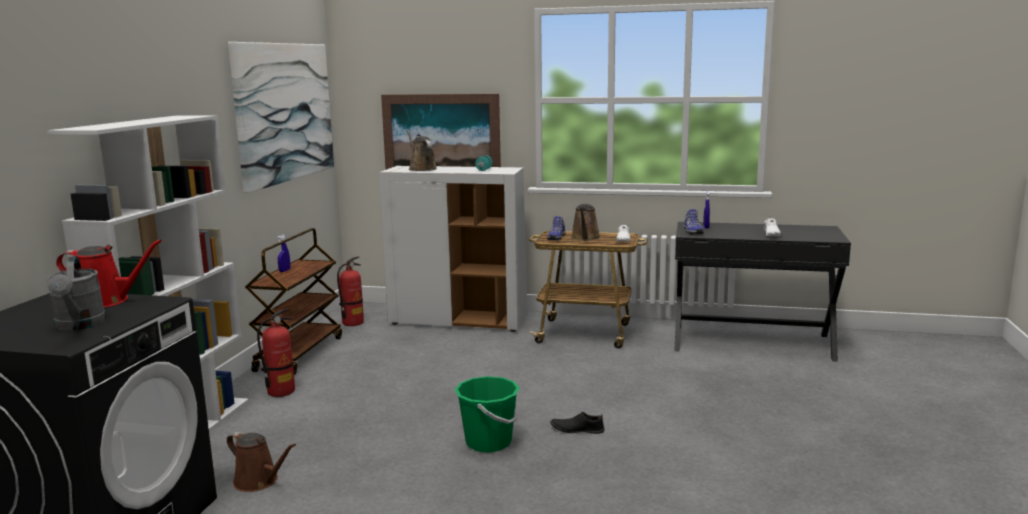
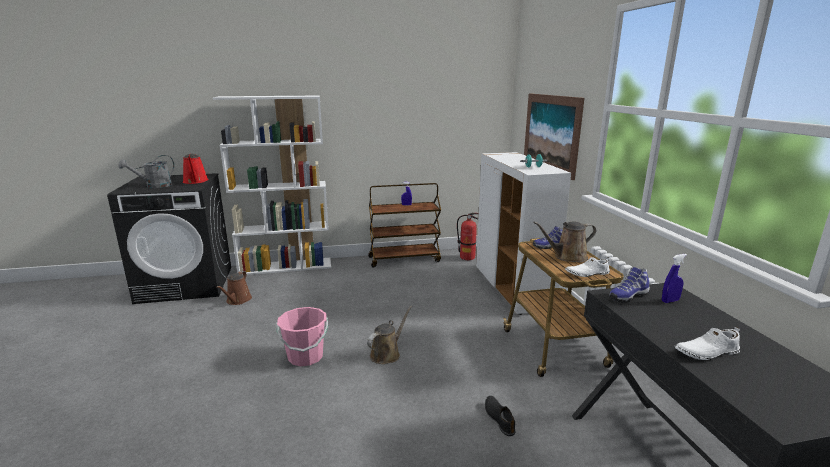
camera: 65 degrees right, 5 degrees up
(281, 391) = (348, 271): fire extinguisher -> none
(285, 112) = (442, 101): picture -> none
(421, 169) = (509, 157): brown watering can -> brown watering can (387, 354)
(488, 442) = (305, 357): green bucket -> pink bucket
(577, 429) = (343, 392): black shoe -> black shoe (499, 418)

